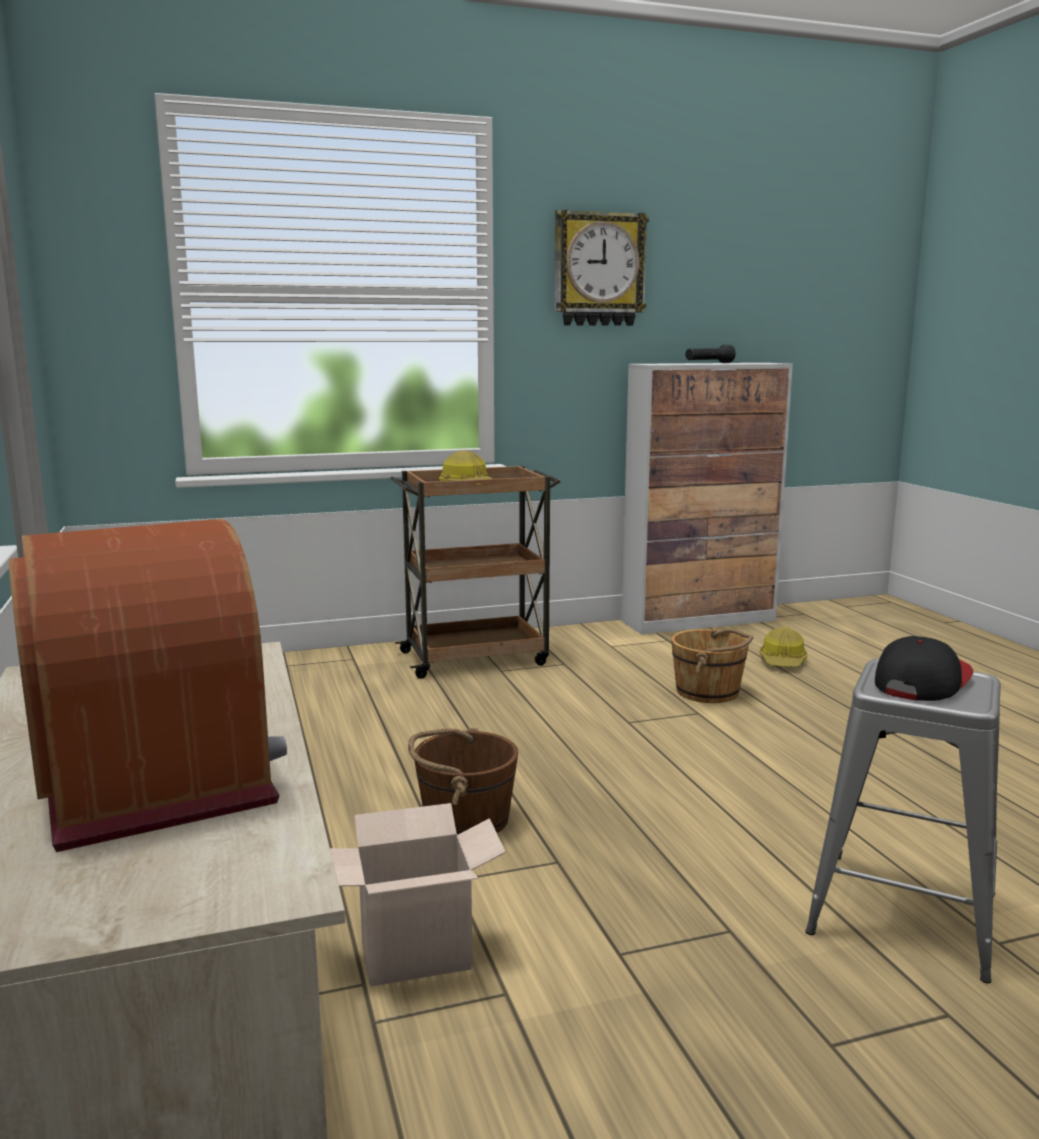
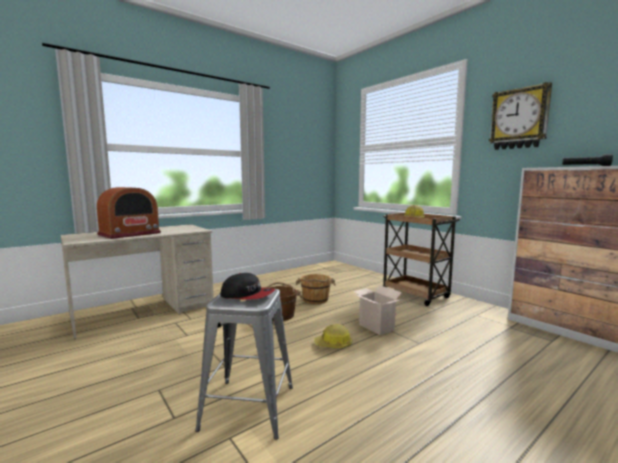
camera: 70 degrees right, 5 degrees down
(413, 957) = (202, 322): cardboard box -> cardboard box (375, 327)
(708, 692) = (451, 343): brown bucket -> brown bucket (315, 299)
(783, 662) = (541, 361): hard hat -> hard hat (333, 344)

